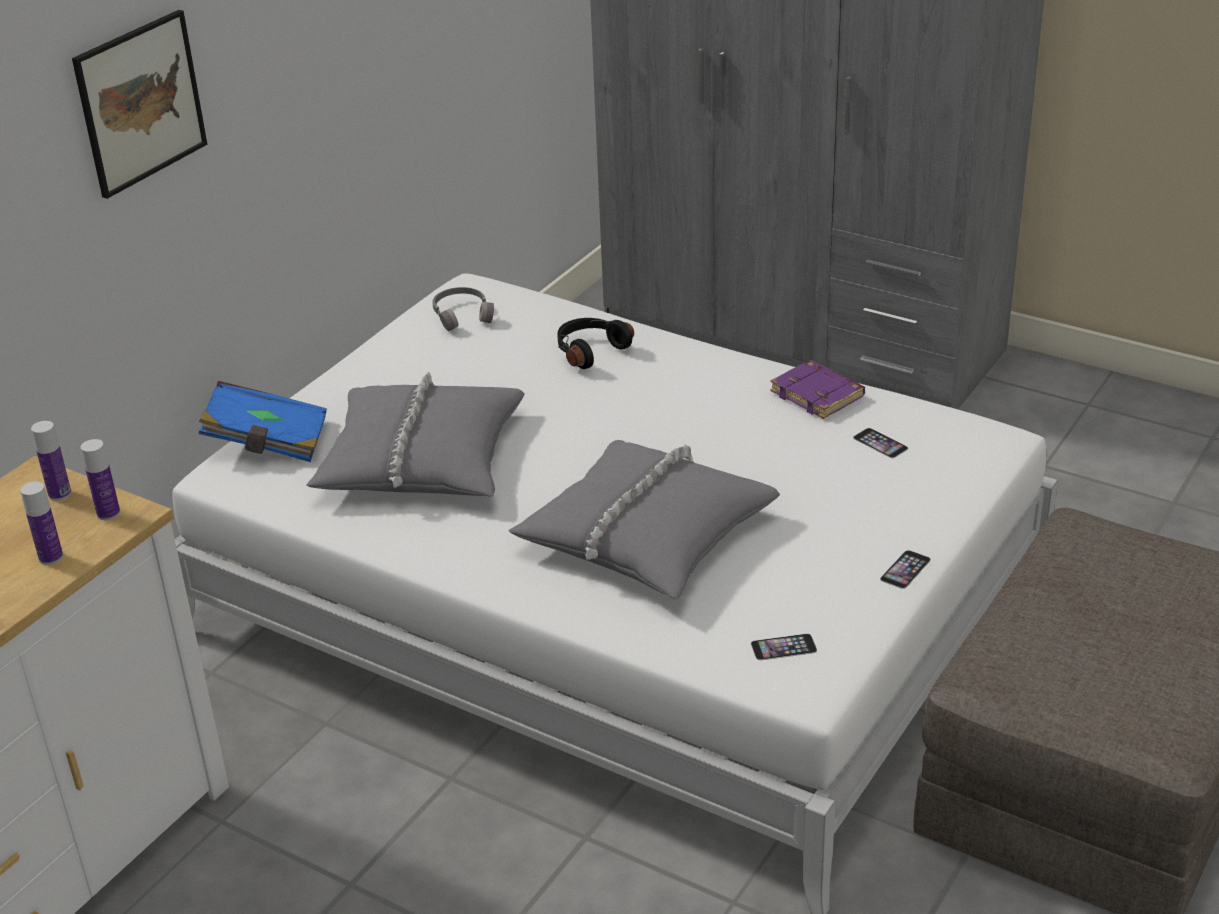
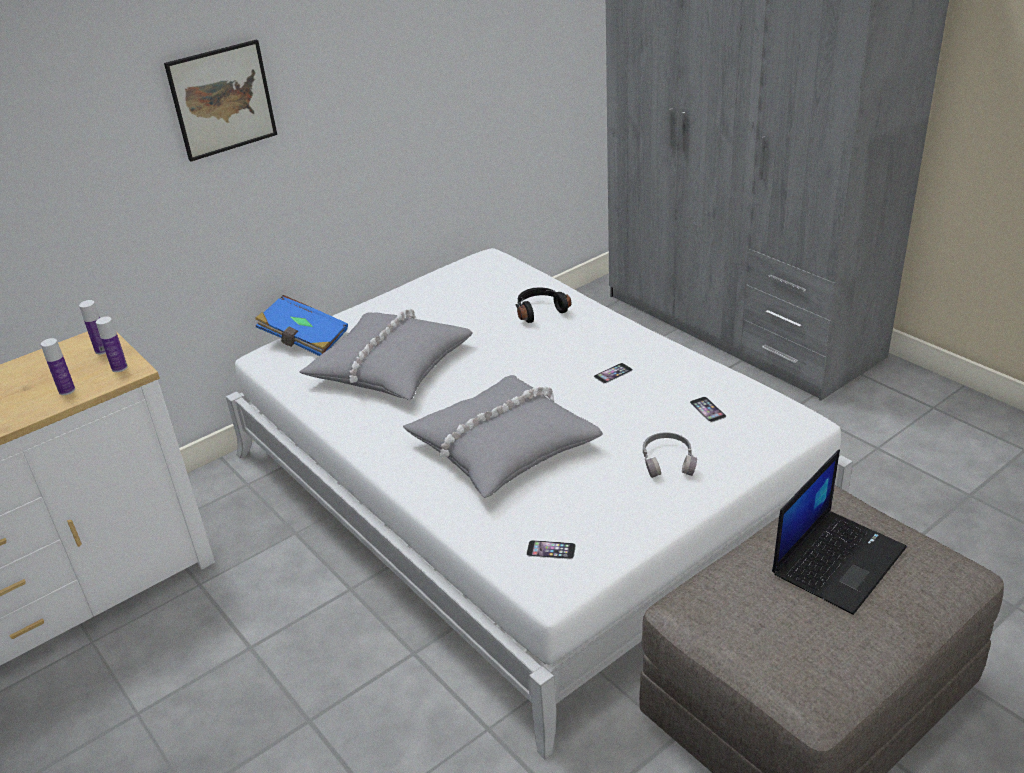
camera: 20 degrees right, 0 degrees up
(462, 315) = (471, 275): grey headphones -> grey headphones (668, 461)
(818, 395) = (682, 366): purple book -> none
(905, 569) = (674, 509): phone -> phone (613, 373)
(1121, 589) = (837, 560): none -> laptop

